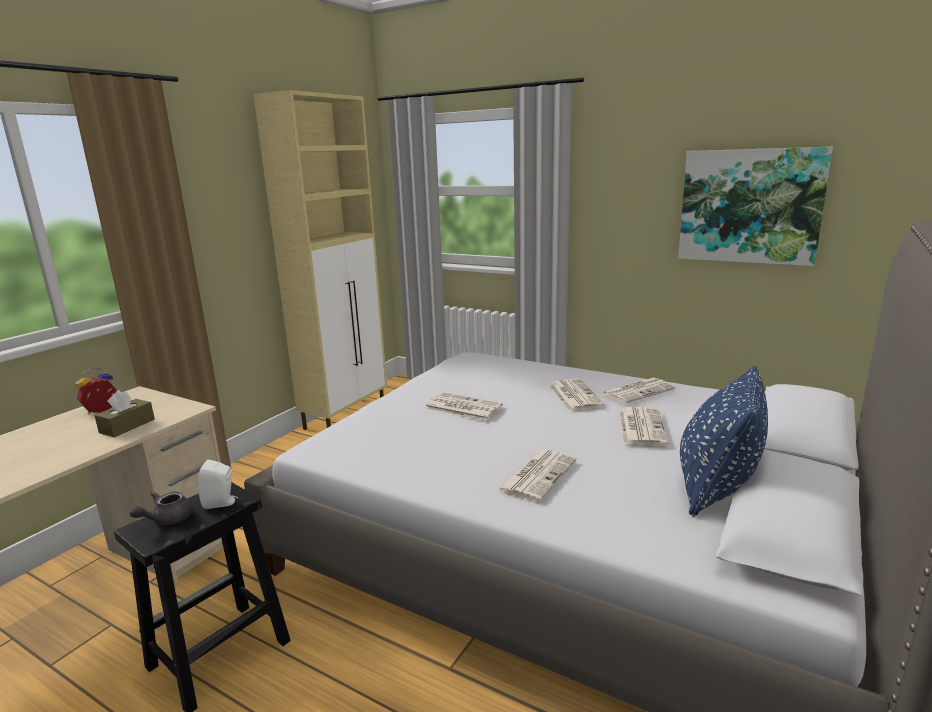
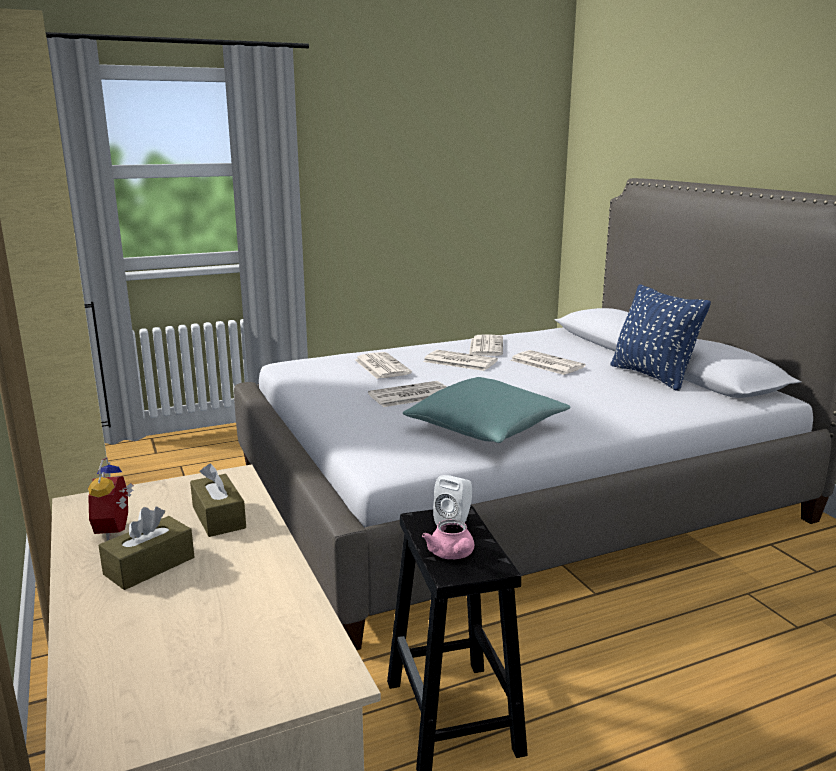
camera: 55 degrees left, 0 degrees up
(58, 433) = (149, 566): none -> brown tissue box
(166, 519) = (452, 555): grey teapot -> pink teapot
(428, 456) = (486, 429): none -> turquoise pillow
(537, 475) = (572, 407): newspaper -> newspaper (381, 366)
(750, 206) = (456, 178): picture -> none

